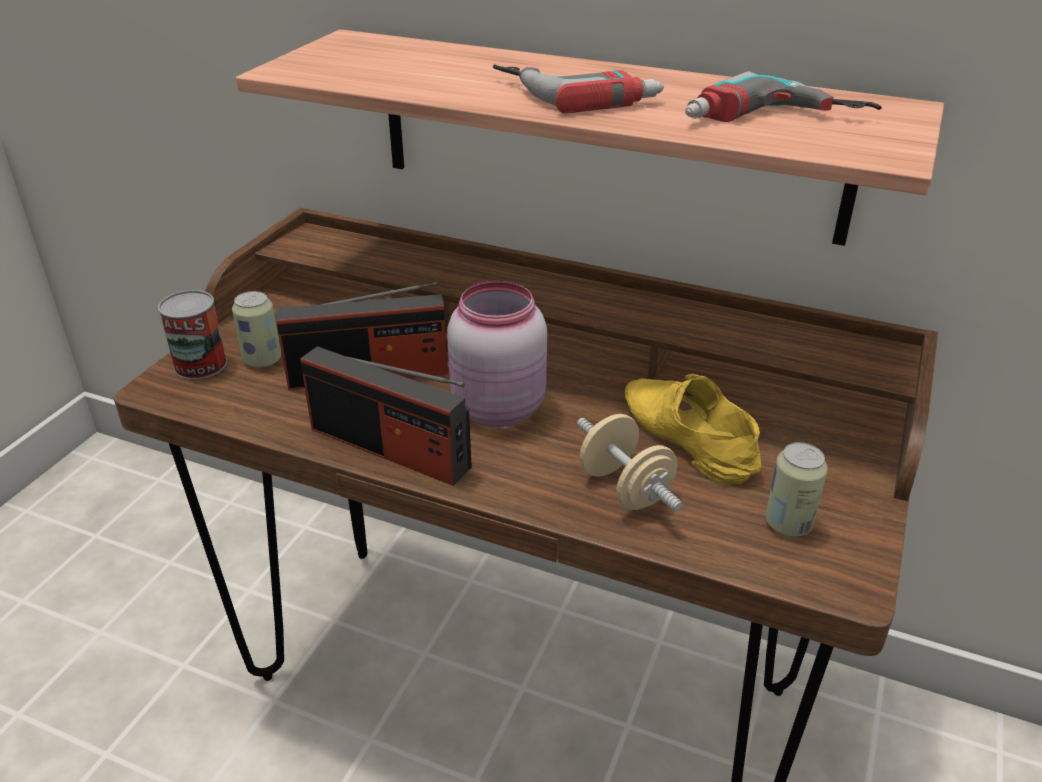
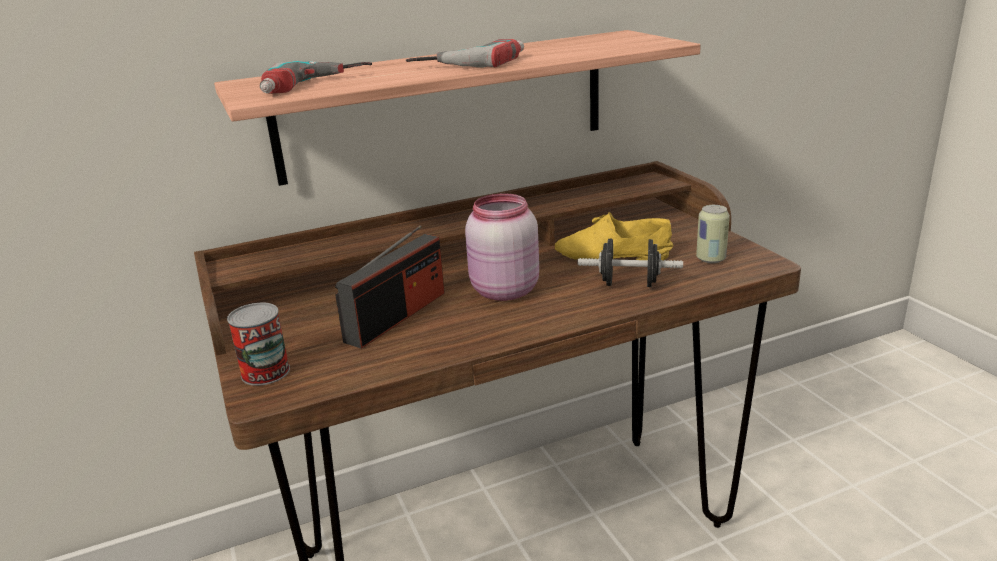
camera: 45 degrees left, 10 degrees down
(262, 360) = (308, 347): can -> none
(390, 448) = (486, 335): radio -> none
(625, 488) = (629, 284): beige dumbbell -> black dumbbell
(777, 122) = (594, 47): power drill -> power drill (318, 85)

